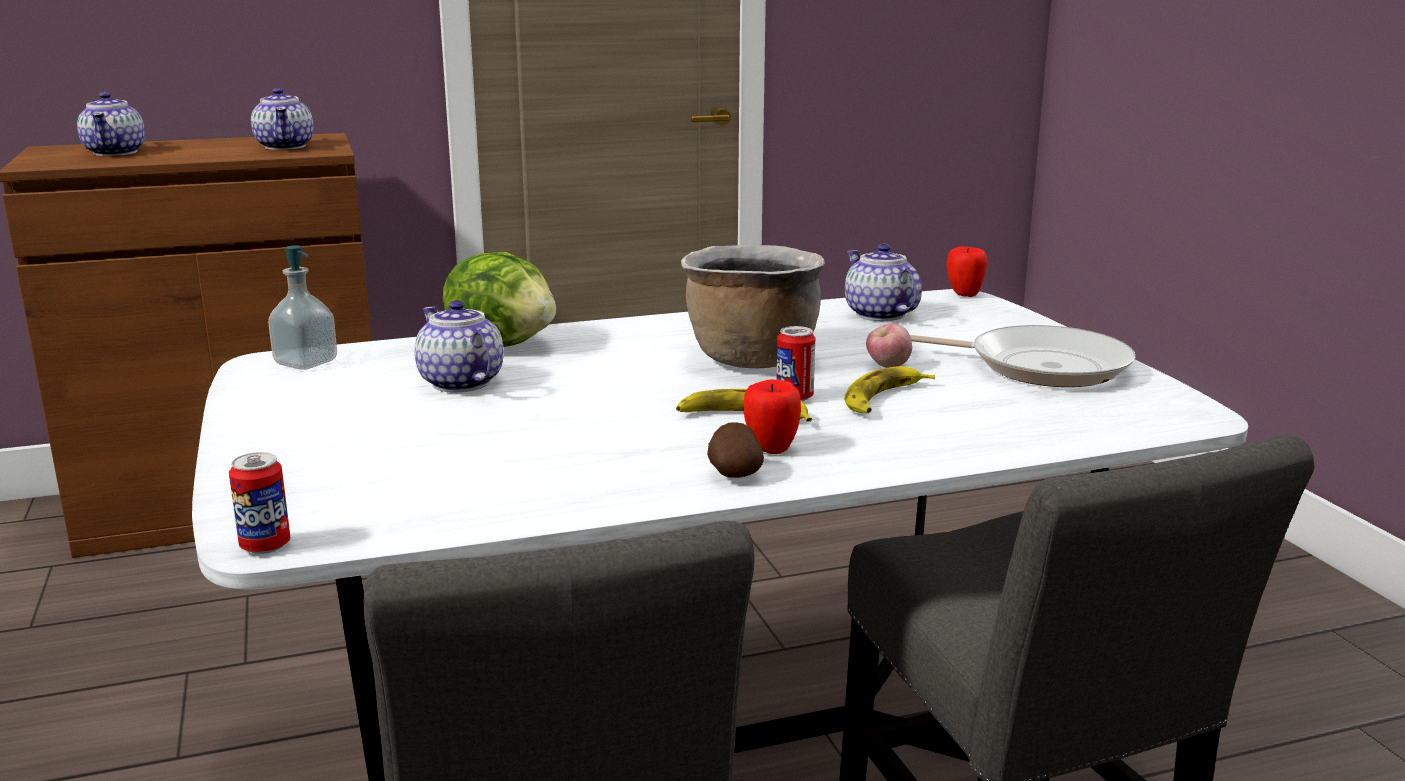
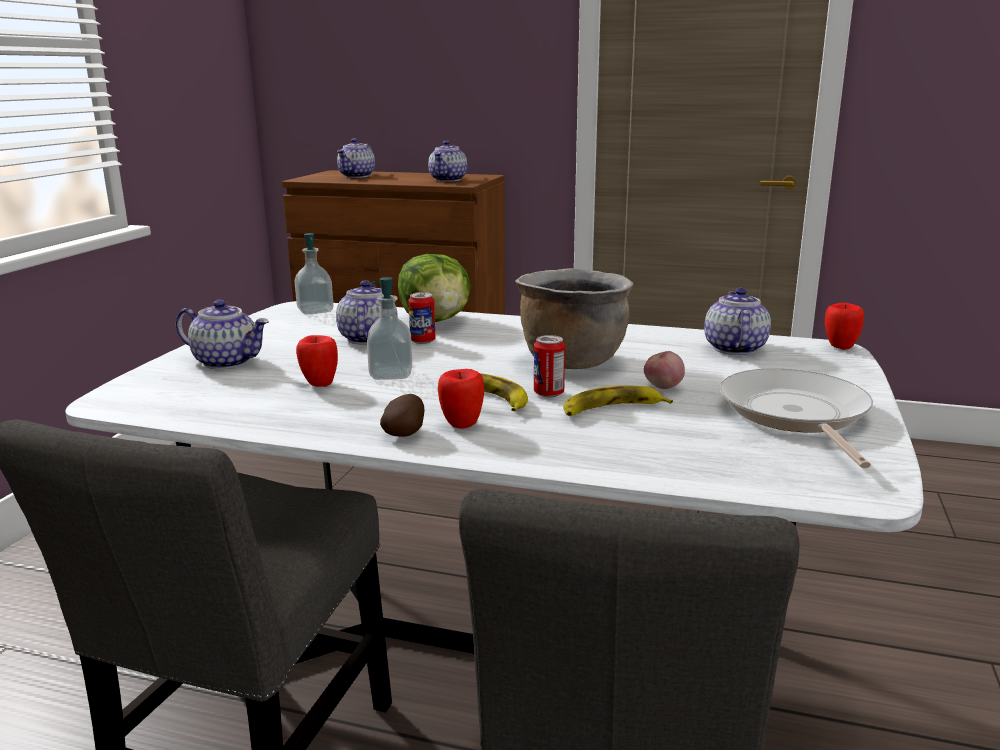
camera: 35 degrees right, 0 degrees up
(265, 546) = (104, 404): can -> can (422, 341)
(326, 451) = (227, 362): none -> teapot
(518, 448) = (319, 384): none -> apple
(582, 417) = (391, 374): none -> soap dispenser
(1039, 366) = (795, 415): frying pan -> frying pan turned 150 degrees counterclockwise

